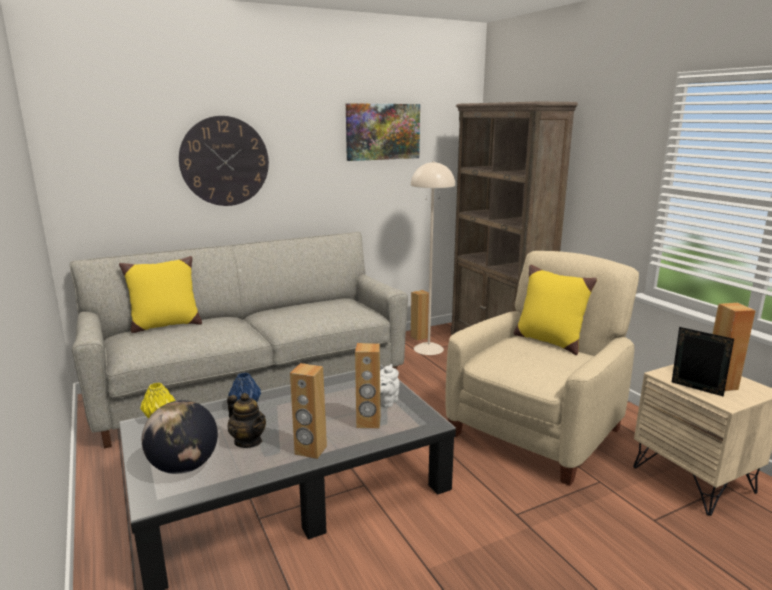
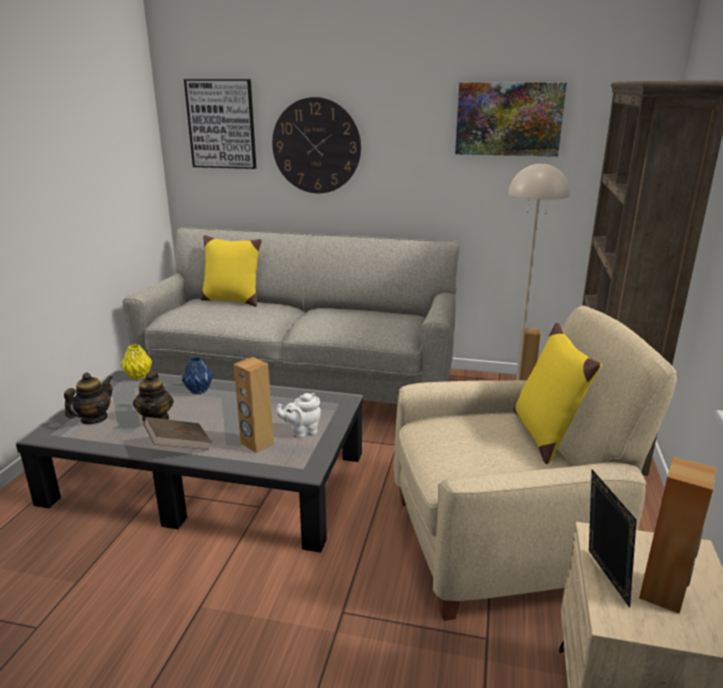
camera: 40 degrees right, 5 degrees up
(117, 144) = (222, 124): none -> picture
(184, 467) = (94, 419): globe -> teapot
(310, 450) = (179, 446): brown speaker -> brown book

